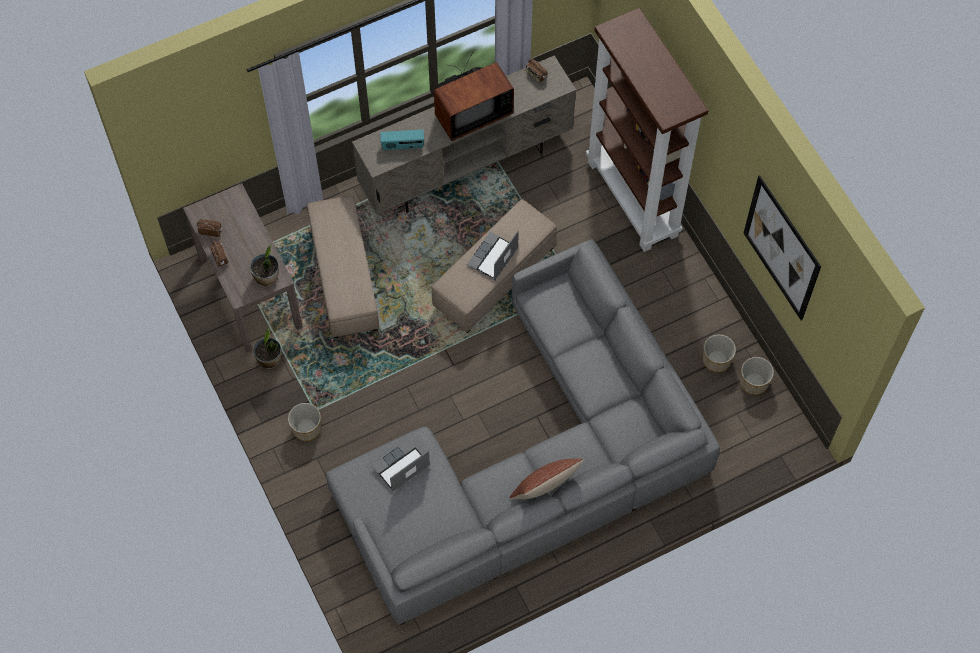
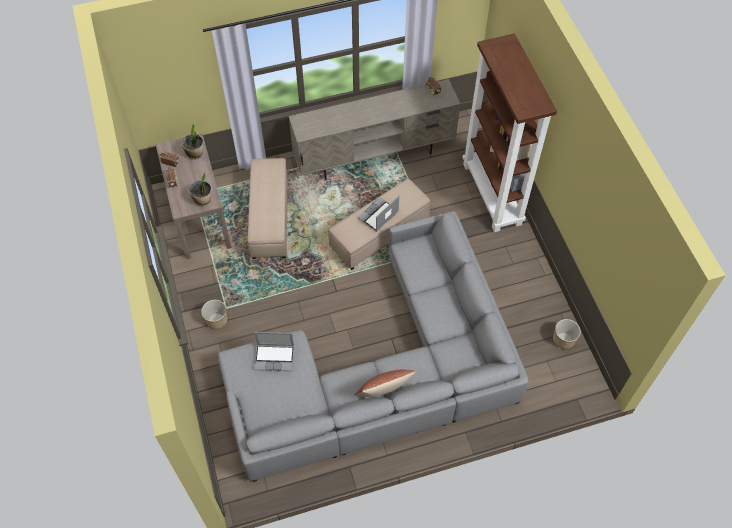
camera: 10 degrees right, 5 degrees down
(269, 359) = (202, 266): potted plant -> potted plant (195, 153)
(400, 467) = (275, 357): laptop -> laptop turned 150 degrees counterclockwise
(403, 146) = (324, 124): radio -> none
(470, 113) = (379, 108): television -> none
(717, 360) = (537, 318): planter -> none
(781, 248) = (601, 227): picture -> none

